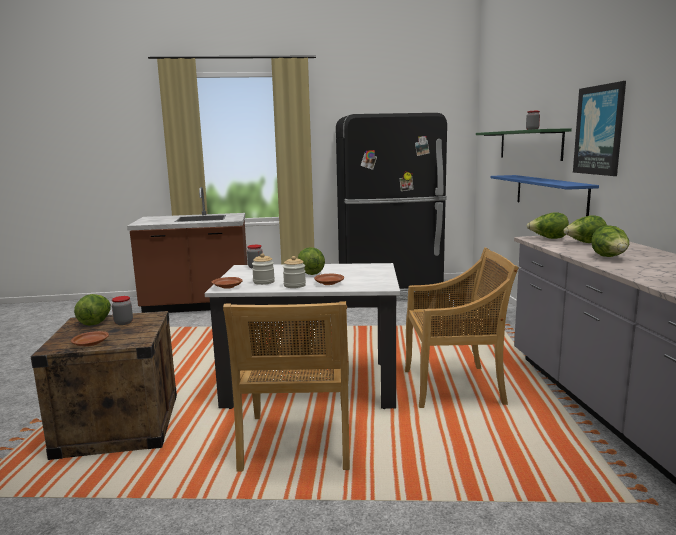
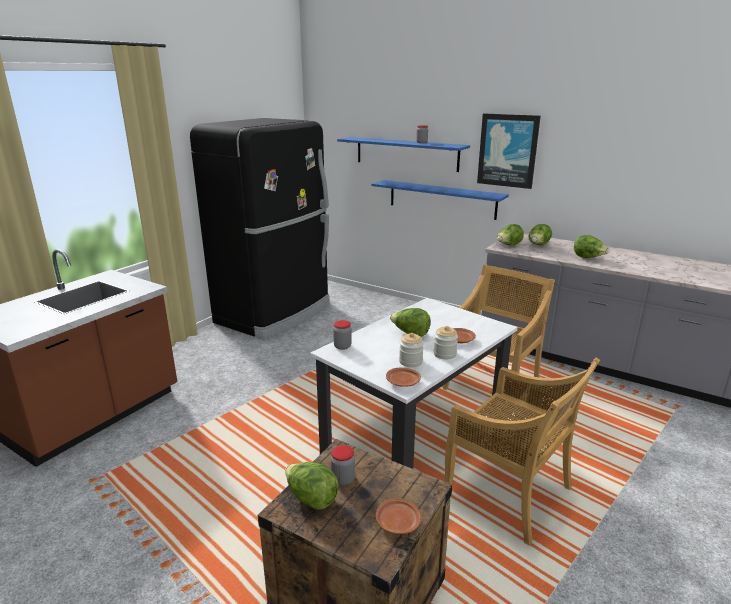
camera: 50 degrees left, 10 degrees up
(529, 145) = (406, 153): green shelf -> blue shelf

